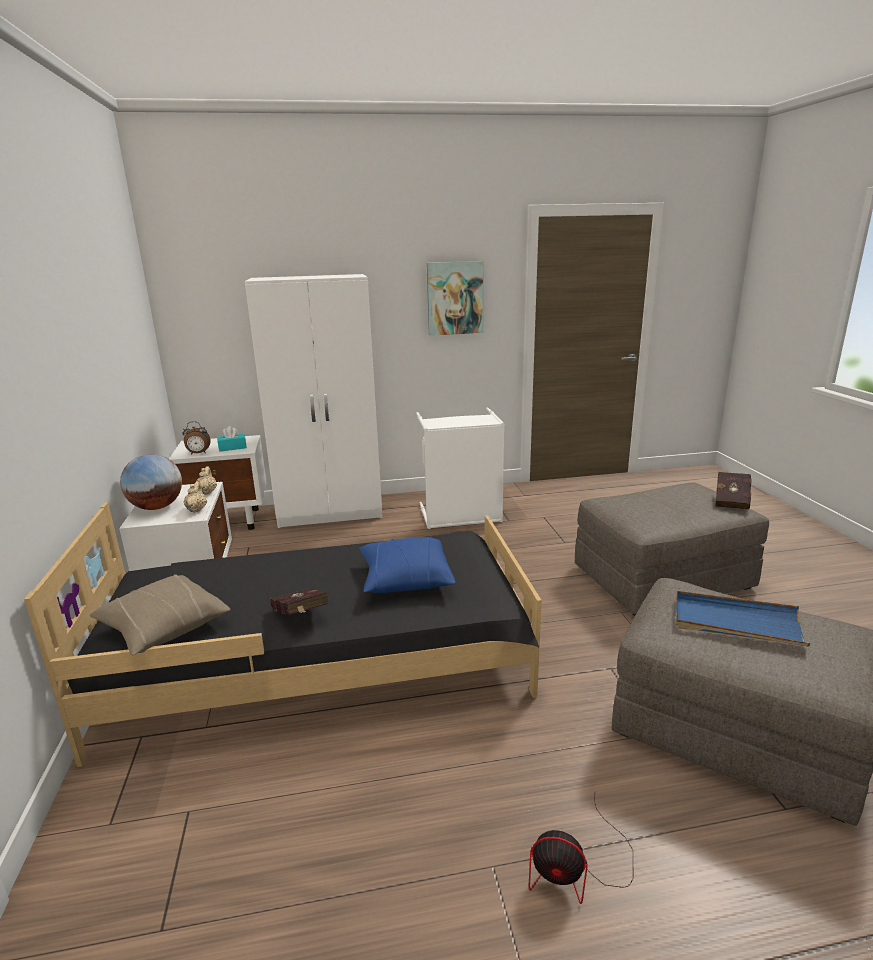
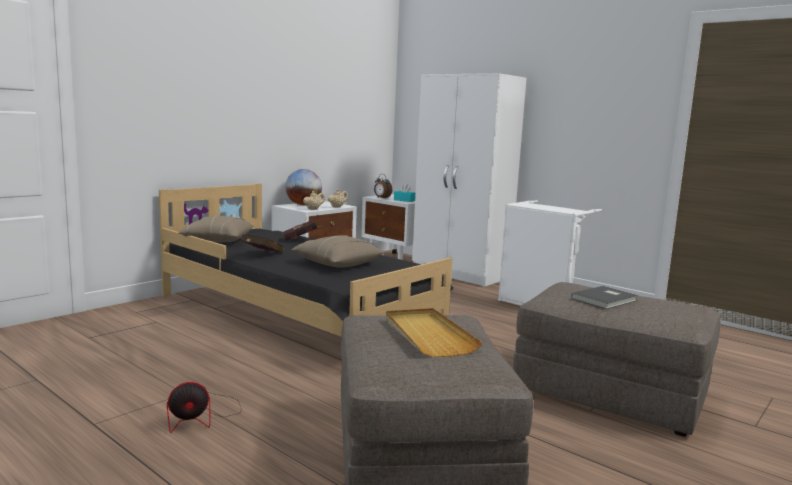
camera: 50 degrees right, 10 degrees down
(405, 579) = (337, 263): blue pillow -> beige pillow
(455, 298) = (604, 103): picture -> none
(577, 869) = (202, 417): fan -> fan turned 90 degrees counterclockwise
(662, 506) = (606, 299): none -> grey book
(732, 501) = (694, 320): red book -> red book (301, 240)
(736, 622) = (428, 335): blue tray -> beige tray

